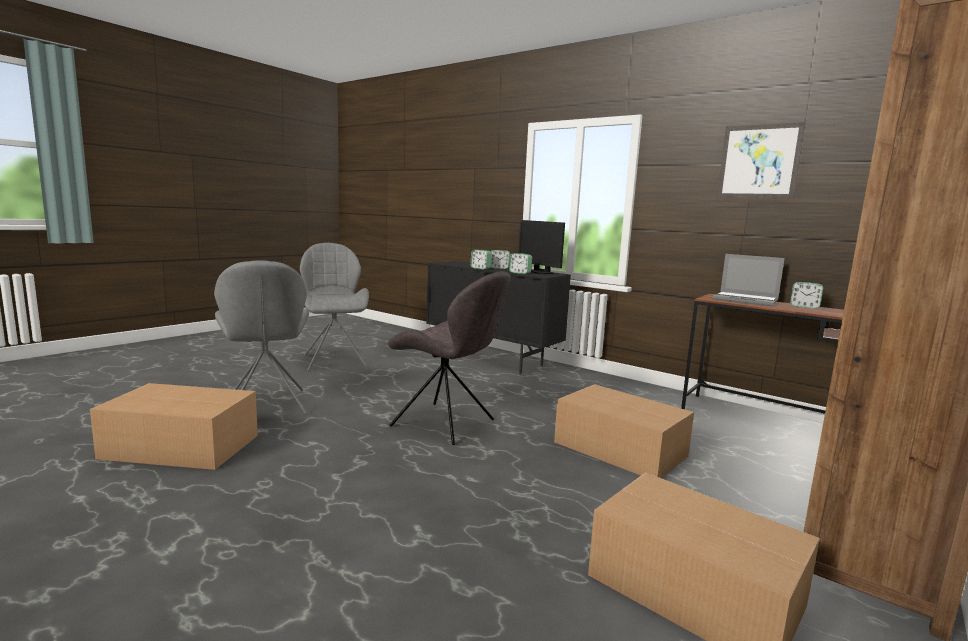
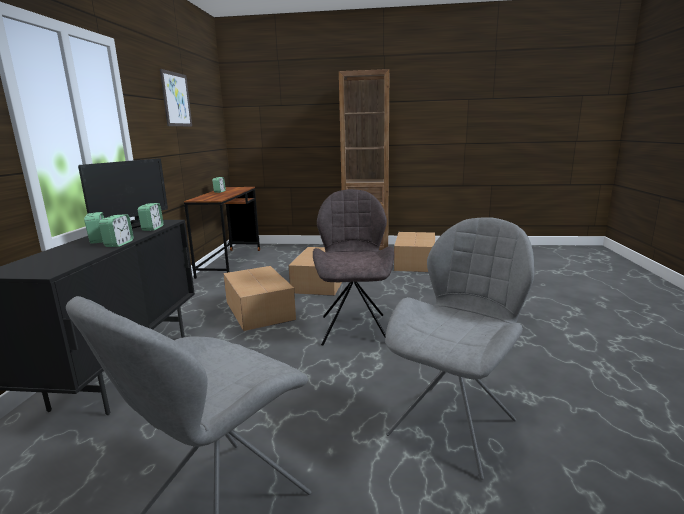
camera: 120 degrees left, 5 degrees up
(182, 447) = (568, 403): cardboard box -> cardboard box (259, 310)
(746, 300) = (211, 196): laptop -> none

